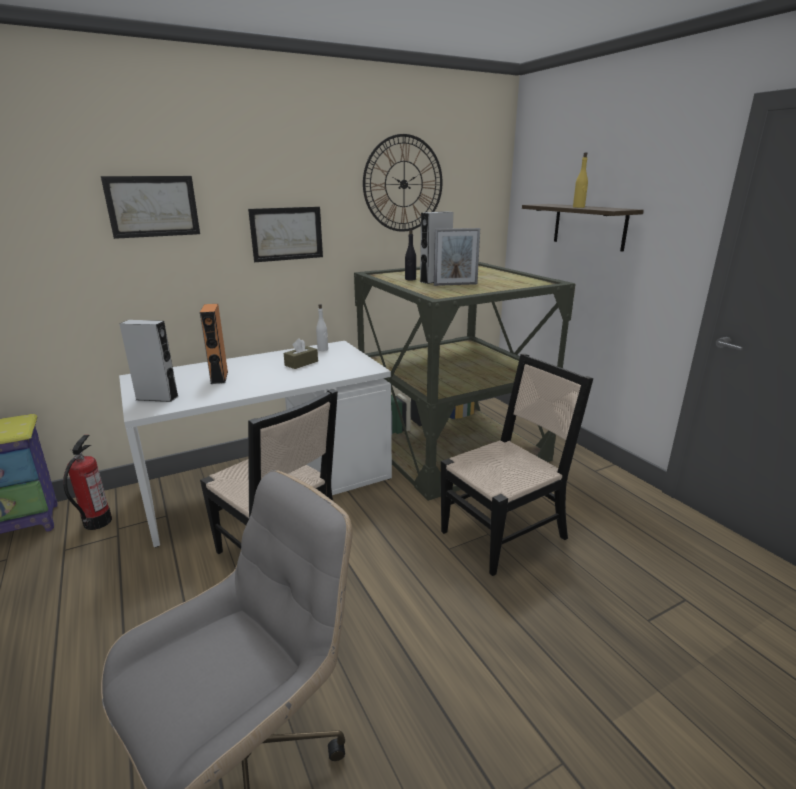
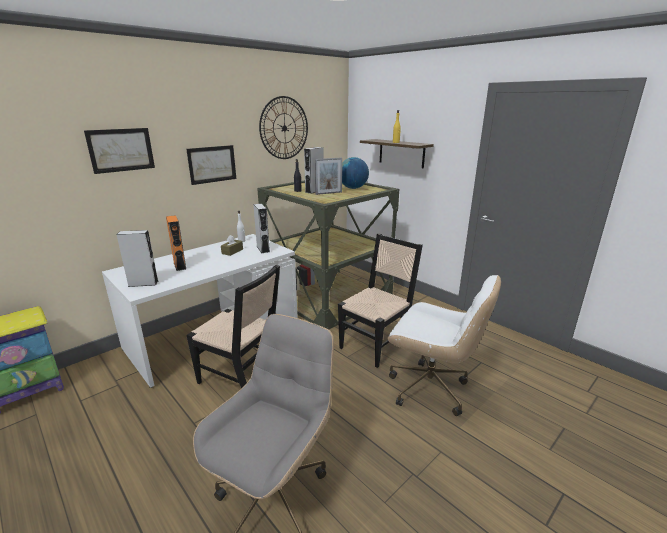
camera: 15 degrees left, 0 degrees up
(97, 522) = (97, 378): fire extinguisher -> none
(346, 364) = (263, 249): none -> grey speaker
(499, 279) = (353, 188): none -> globe
(576, 635) = (431, 390): none -> white office chair

